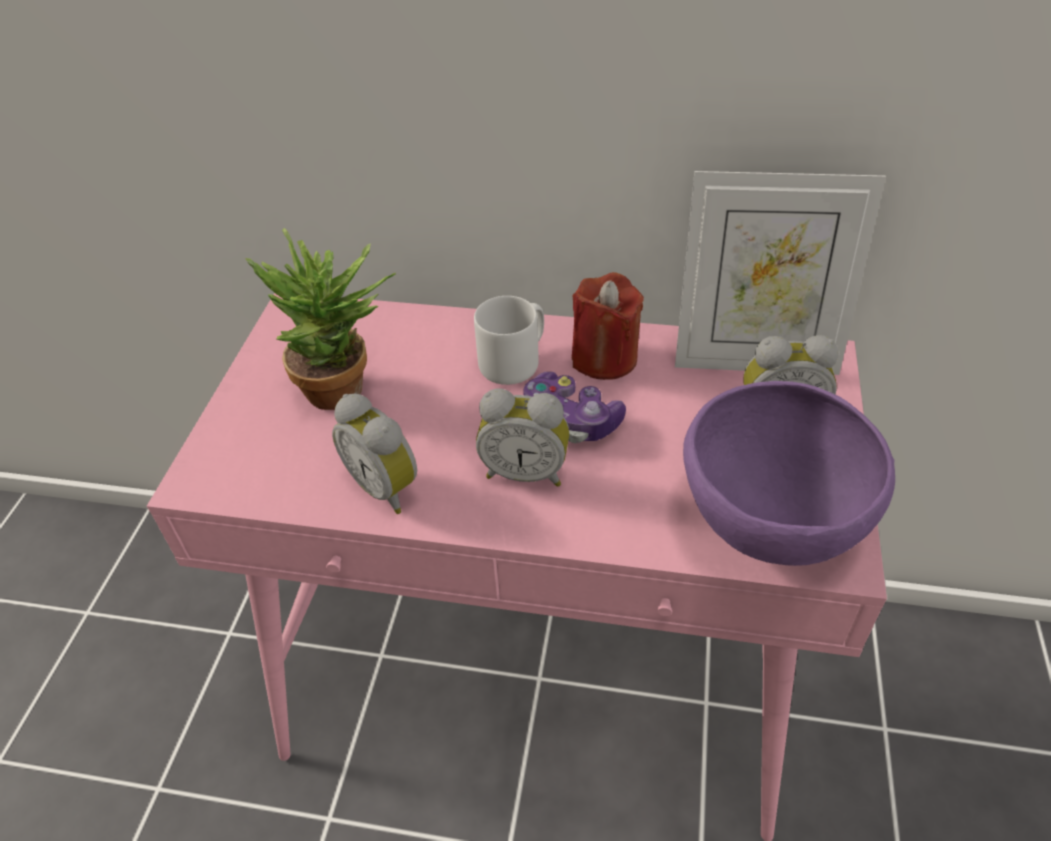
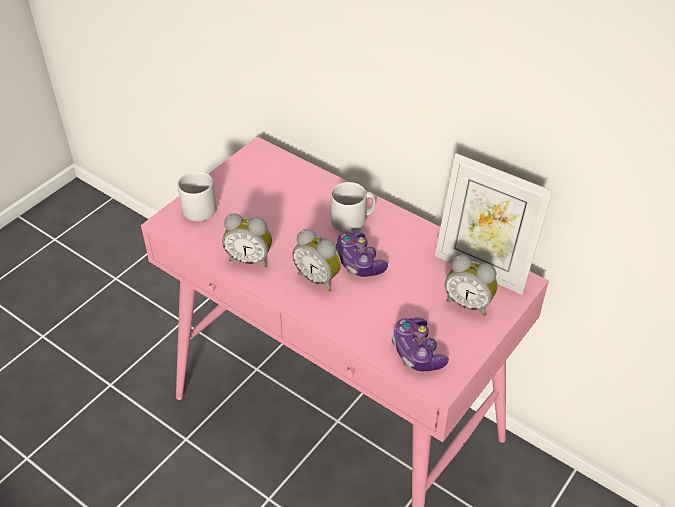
camera: 25 degrees right, 0 degrees up
(241, 434) = (199, 207): none -> grey mug
(347, 390) = (260, 204): potted plant -> none
(387, 486) = (250, 259): alarm clock -> alarm clock turned 60 degrees counterclockwise
(604, 358) = (401, 236): red candle -> none
(767, 526) = (417, 352): purple bowl -> game controller

